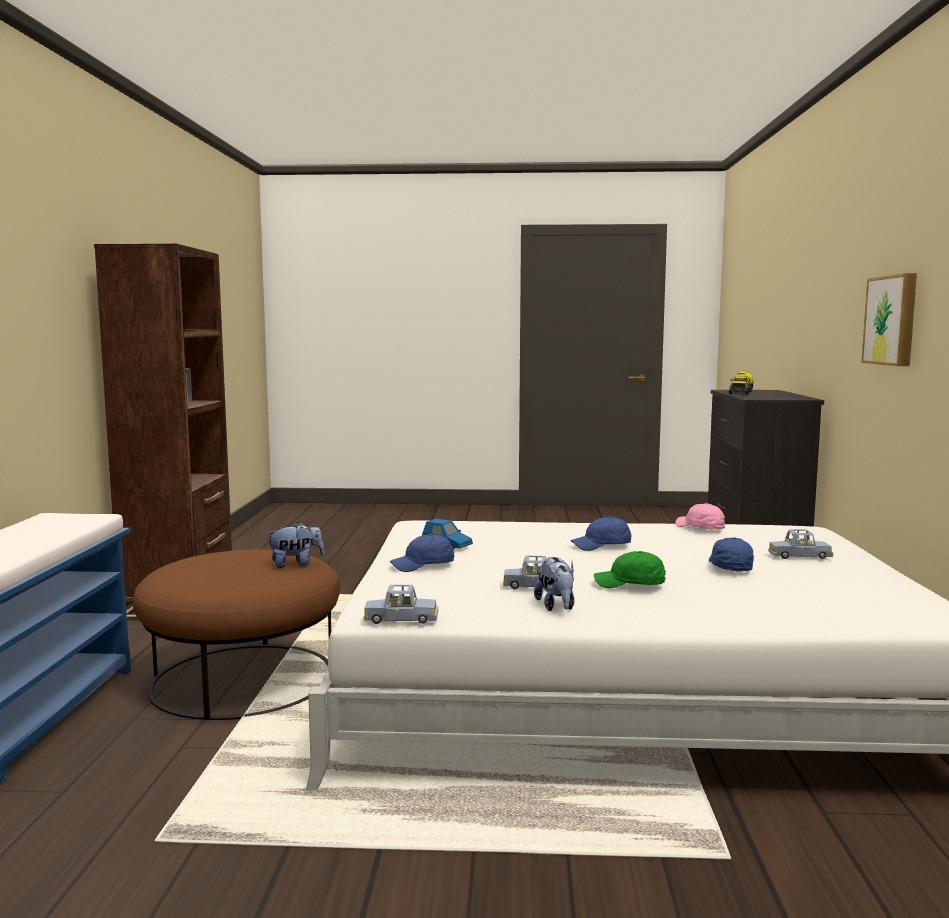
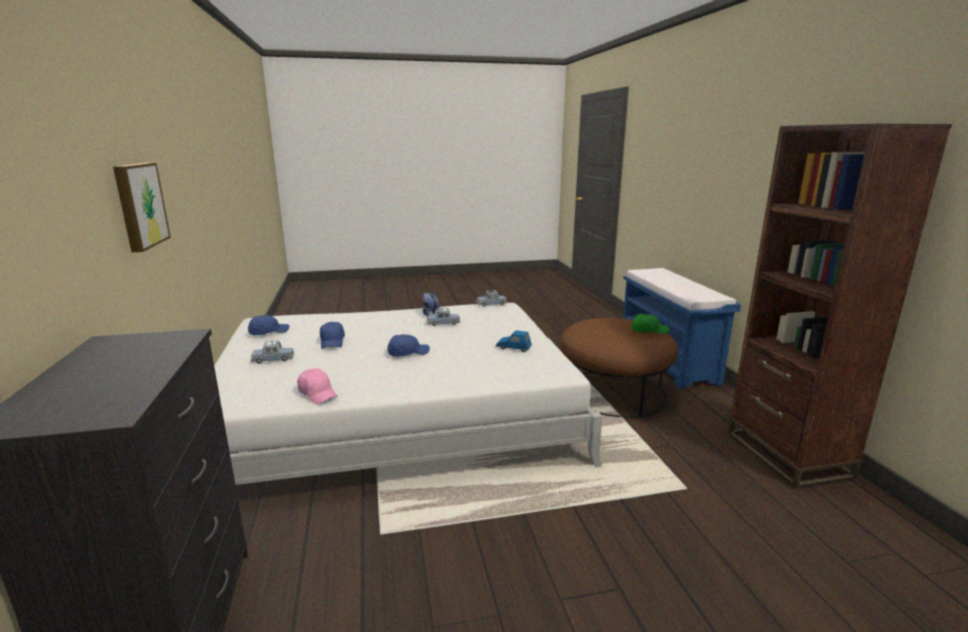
camera: 165 degrees right, 10 degrees up
(296, 564) = (590, 334): plush toy -> none
(423, 566) = (511, 330): blue cap -> blue cap (268, 332)
(630, 585) = (395, 327): green cap -> green cap (648, 331)
(741, 392) = (118, 389): toy truck -> none

